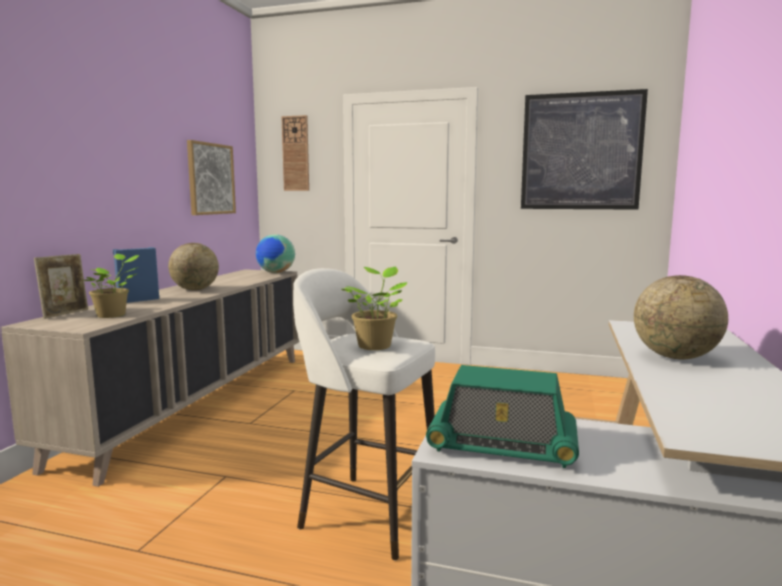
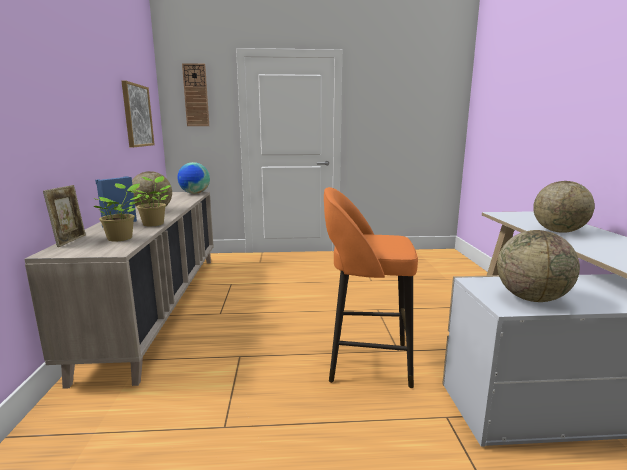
camera: 20 degrees left, 5 degrees up
(367, 513) = (366, 361): white stool -> orange stool
(375, 345) = (383, 242): potted plant -> potted plant (154, 224)
(502, 446) = (531, 298): radio -> globe
(581, 151) = (412, 100): picture -> none

